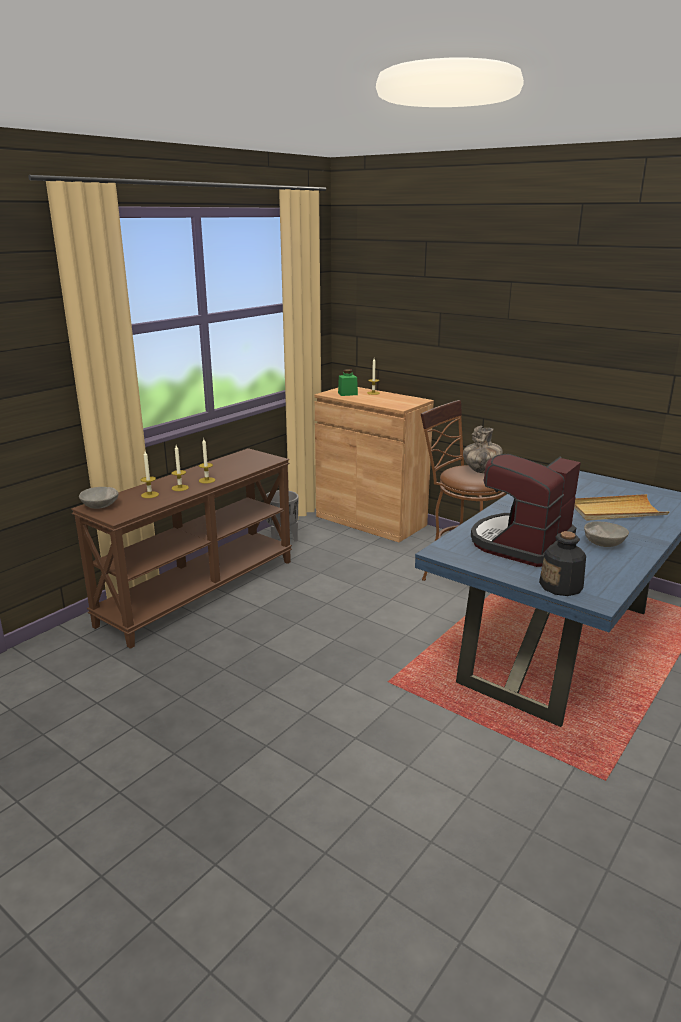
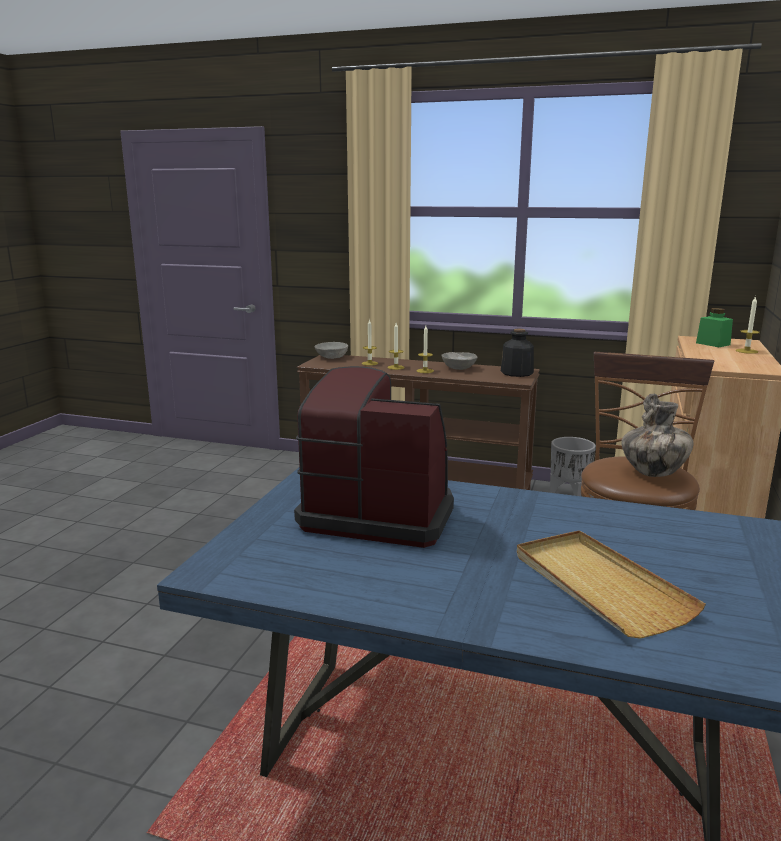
camera: 70 degrees right, 5 degrees down
(561, 586) = (243, 546): bottle -> bottle (516, 373)
(604, 544) = (423, 575): grey bowl -> grey bowl (458, 368)

